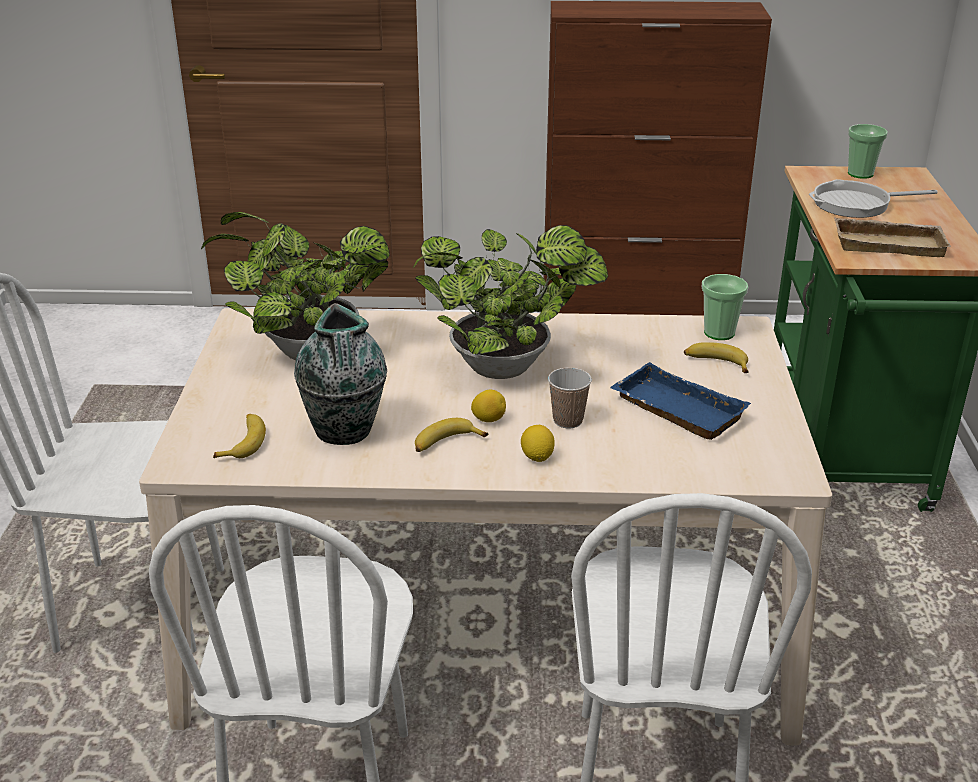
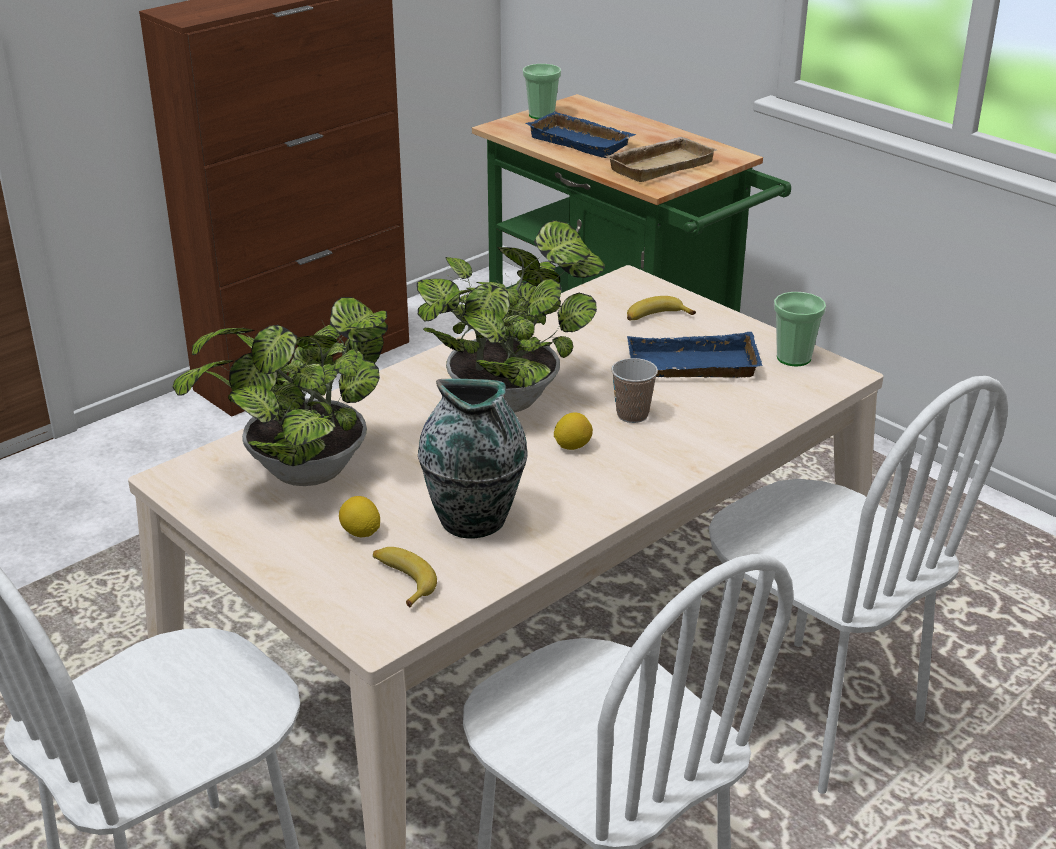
camera: 45 degrees left, 0 degrees up
(446, 443) = (575, 483): banana -> none
(537, 457) = (661, 454): lemon -> lemon (360, 533)
(719, 333) = (617, 293): cup -> cup (793, 358)
(856, 204) = (582, 141): frying pan -> blue tray

